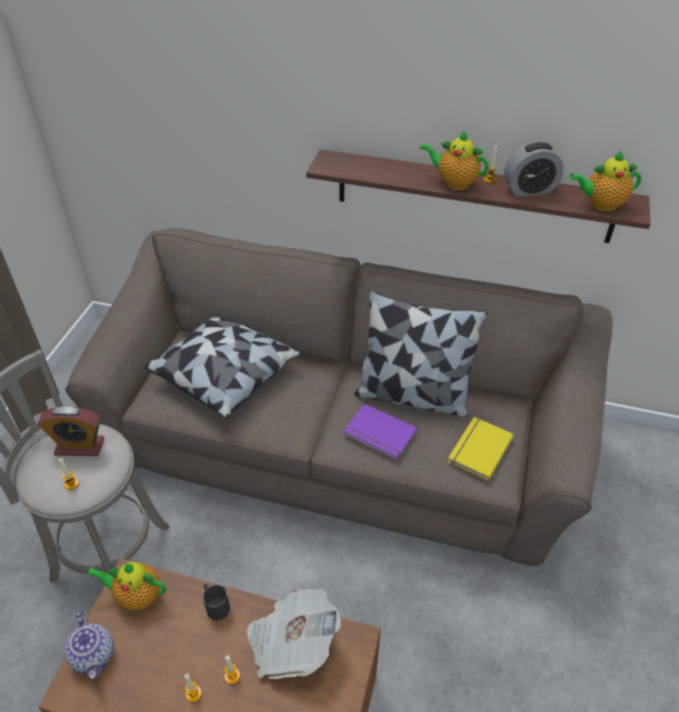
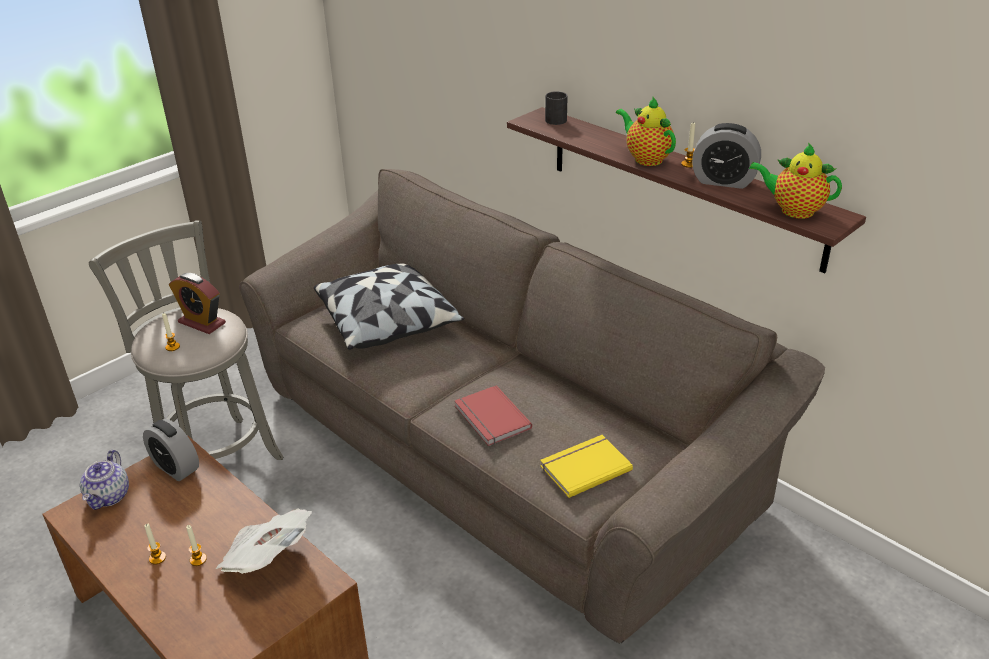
camera: 30 degrees right, 10 degrees down
(136, 595) = (176, 467): teapot -> alarm clock
(215, 605) = (231, 501): black mug -> black mug (554, 118)
(379, 435) = (490, 418): purple book -> red book
(412, 395) = (557, 397): pillow -> none

